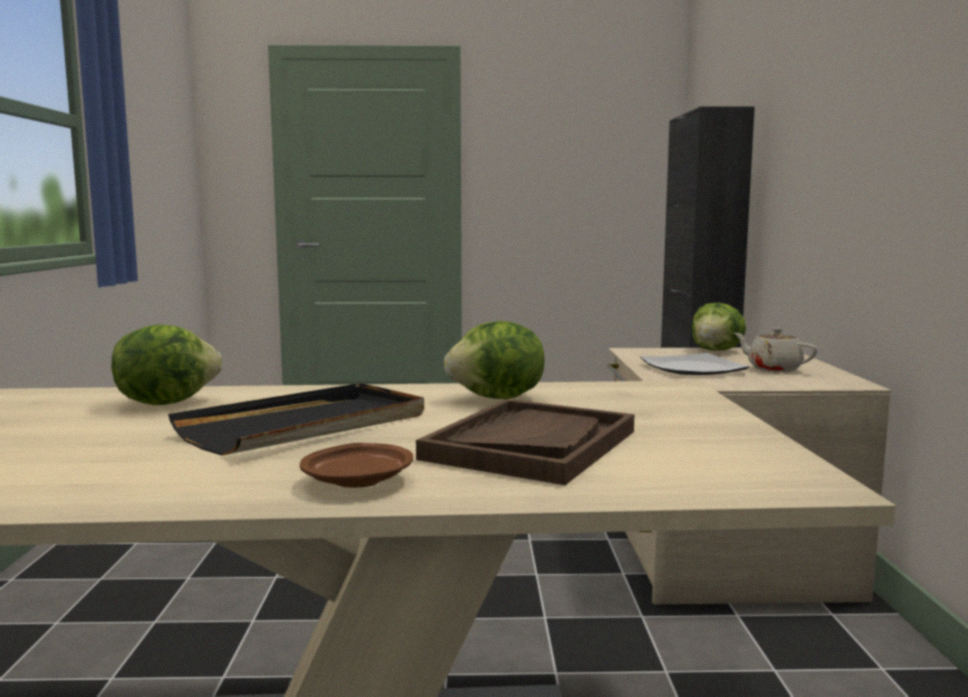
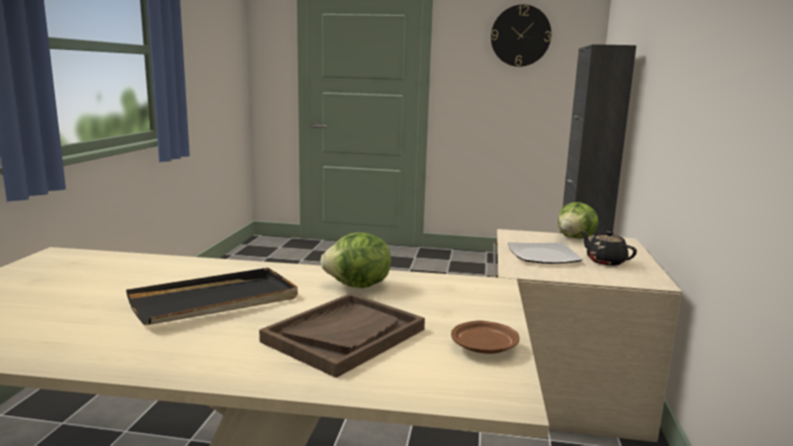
camera: 10 degrees right, 5 degrees up
(166, 402) = (146, 270): lettuce -> none
(358, 481) = (209, 358): brown plate -> brown plate (484, 347)
(579, 115) = (520, 36): none -> wall clock
(773, 369) = (605, 261): beige teapot -> black teapot

